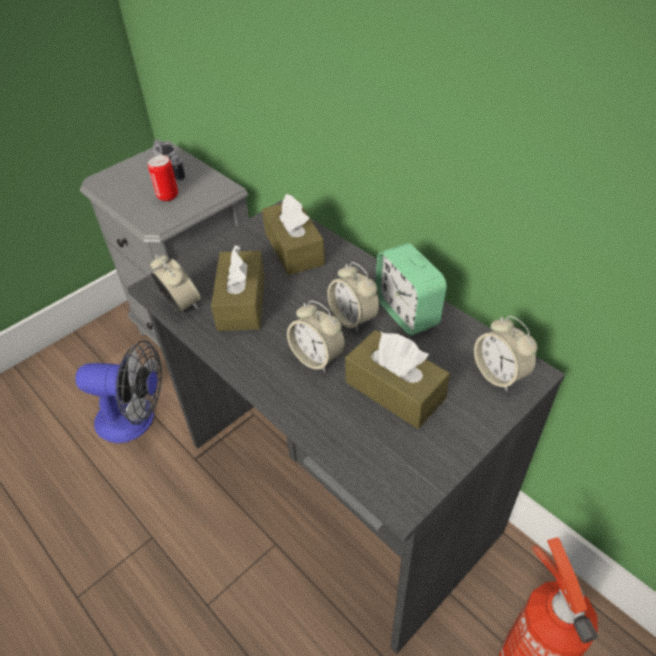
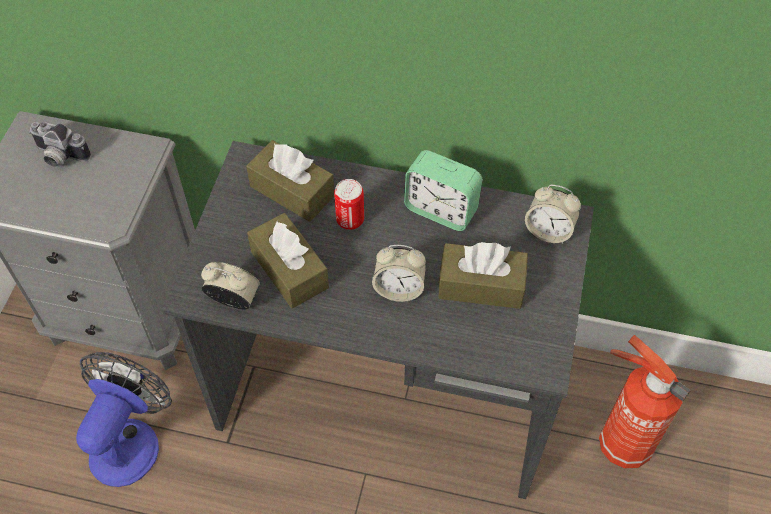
camera: 35 degrees left, 10 degrees up
(135, 420) = (130, 439): fan -> fan turned 45 degrees counterclockwise
(167, 196) = (91, 184): can -> can (350, 220)
(353, 318) = (401, 237): alarm clock -> none

